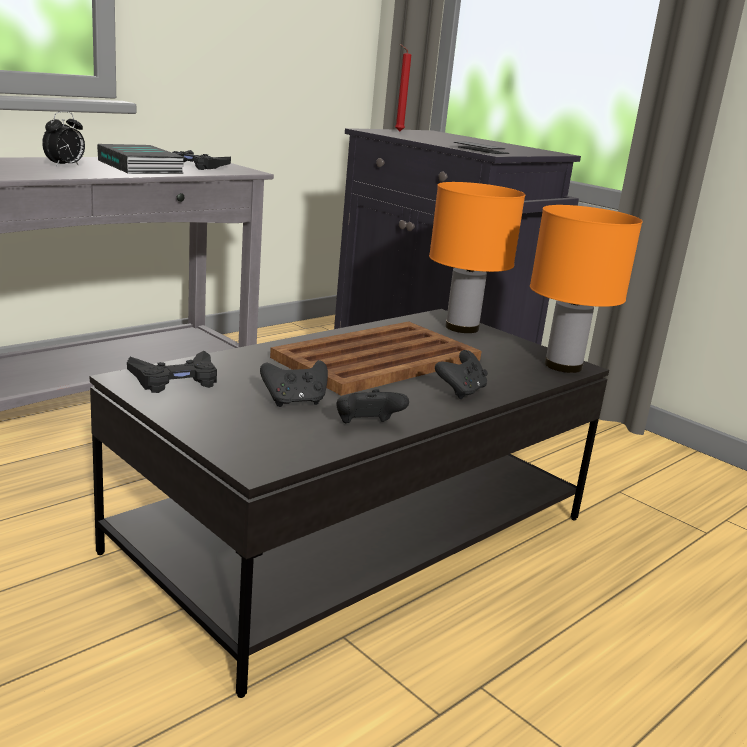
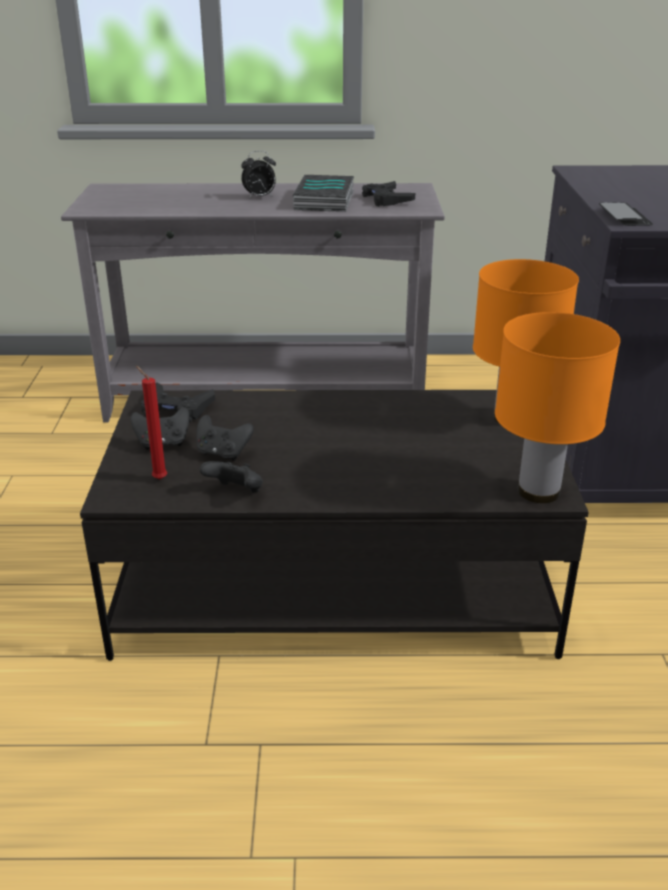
camera: 45 degrees right, 10 degrees up
(380, 359) = (363, 432): brown tray -> none
(397, 131) = (615, 171): red candle -> red candle (158, 478)
(461, 392) = (373, 486): black game controller -> black game controller (163, 443)

